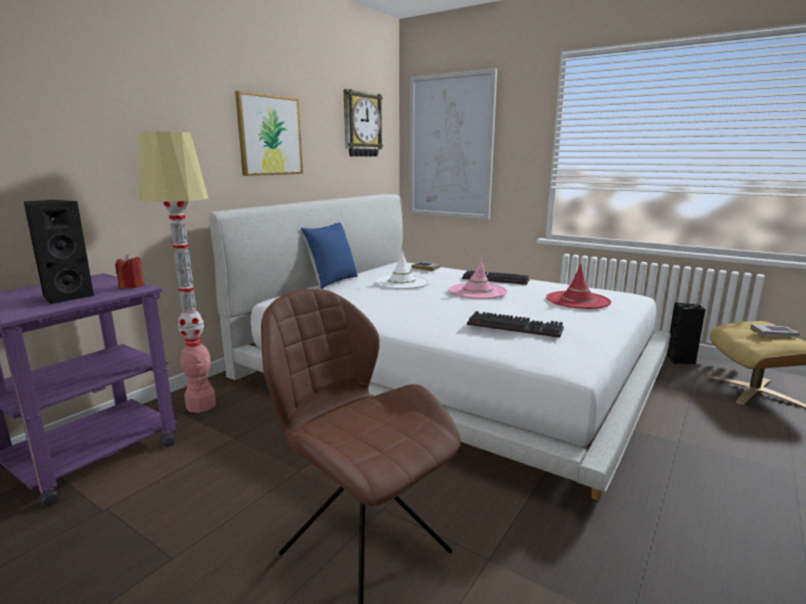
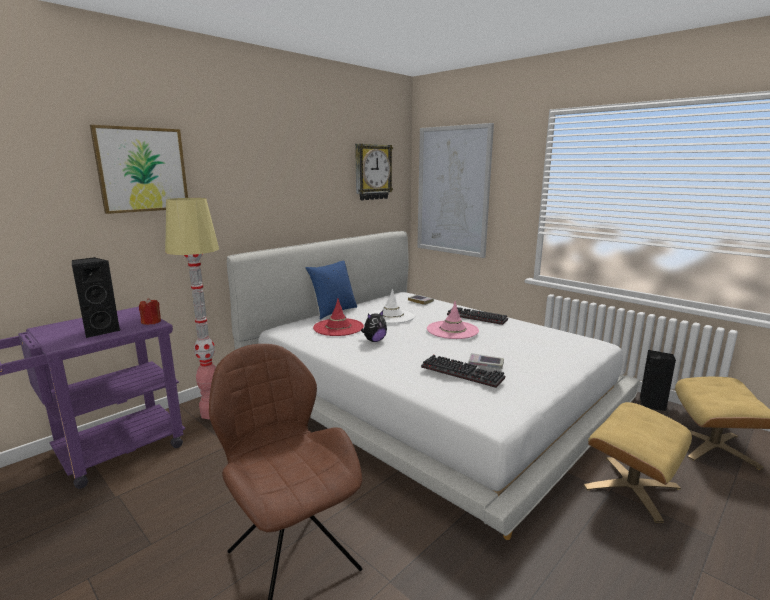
camera: 10 degrees right, 0 degrees up
(270, 135) = (285, 188): picture -> picture (142, 170)
(396, 305) = (374, 340): none -> plush toy
(577, 300) = (540, 346): red hat -> red hat (338, 327)
(696, 435) = (631, 487): none -> beige ottoman
(773, 334) = (732, 393): book -> book (485, 364)

